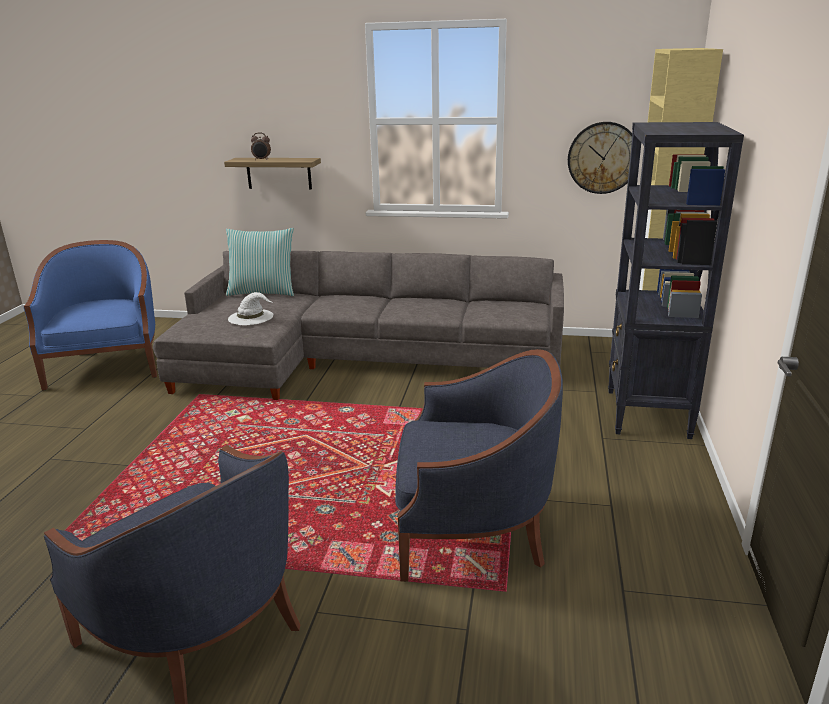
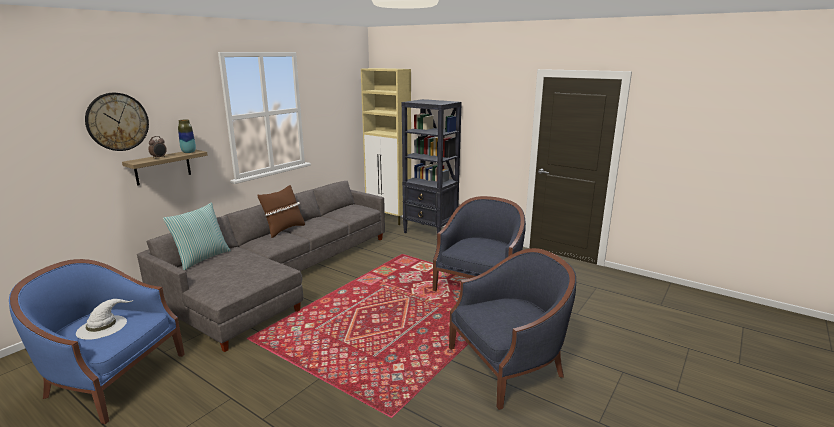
camera: 65 degrees left, 5 degrees down
(251, 317) = (249, 267): white hat -> white hat (102, 326)
(299, 159) = (188, 152): none -> vase
(383, 298) = (284, 230): none -> brown pillow
(603, 158) = (342, 124): wall clock -> wall clock (117, 122)

